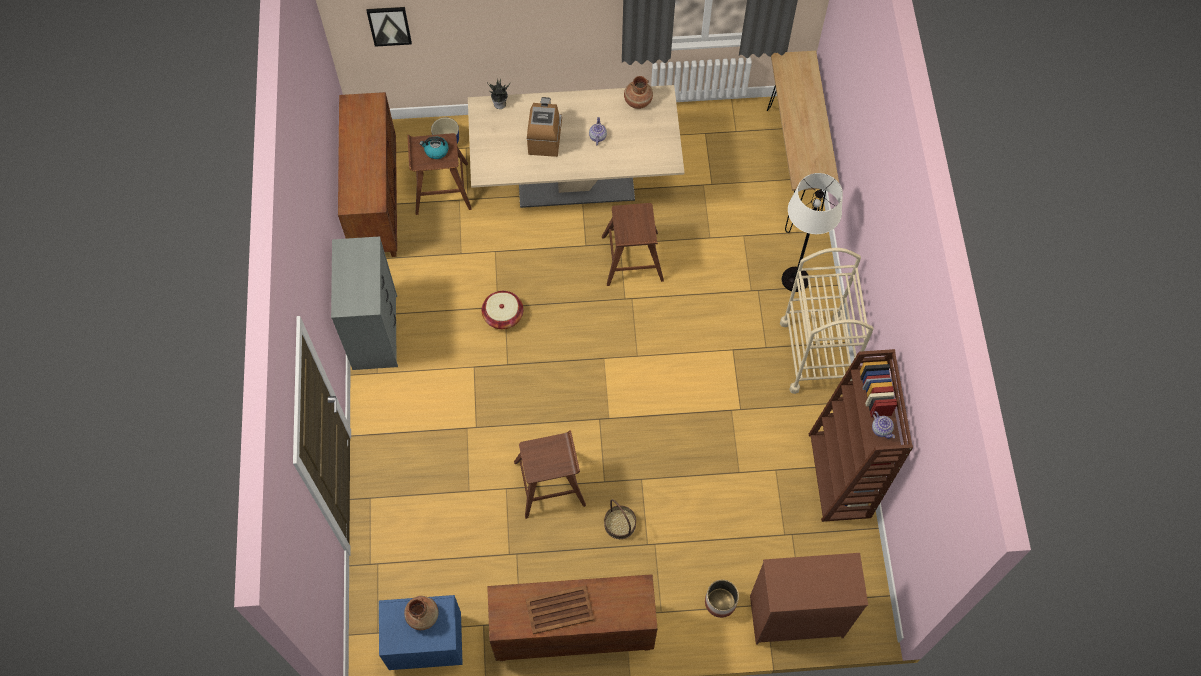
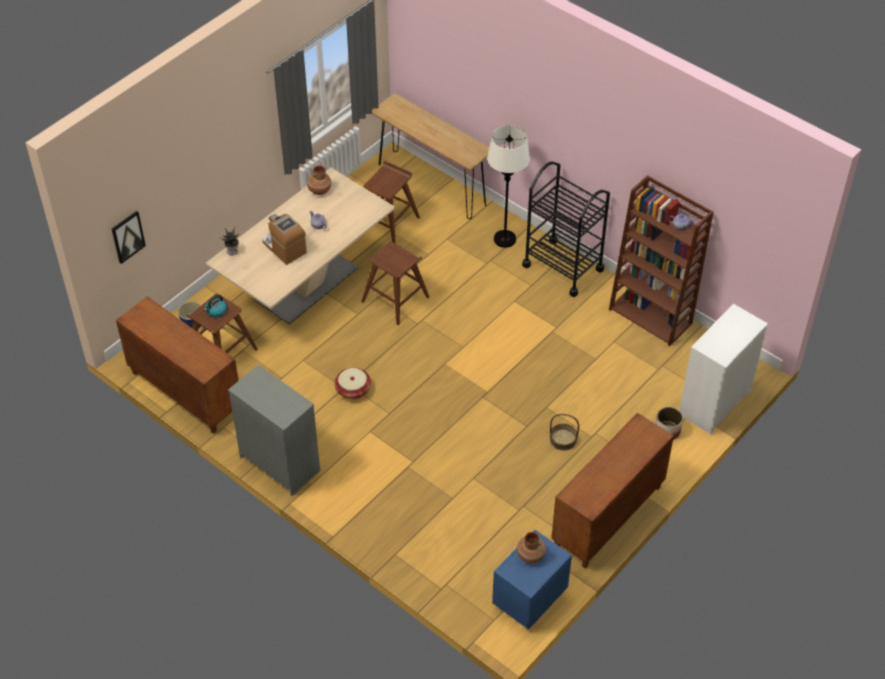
camera: 45 degrees left, 15 degrees down
(550, 483) = (496, 453): brown stool -> brown stool (388, 222)
(560, 610) = (611, 472): brown tray -> none
(796, 616) = (714, 402): brown dresser -> white dresser
(816, 354) = (563, 267): beige cart -> black cart

